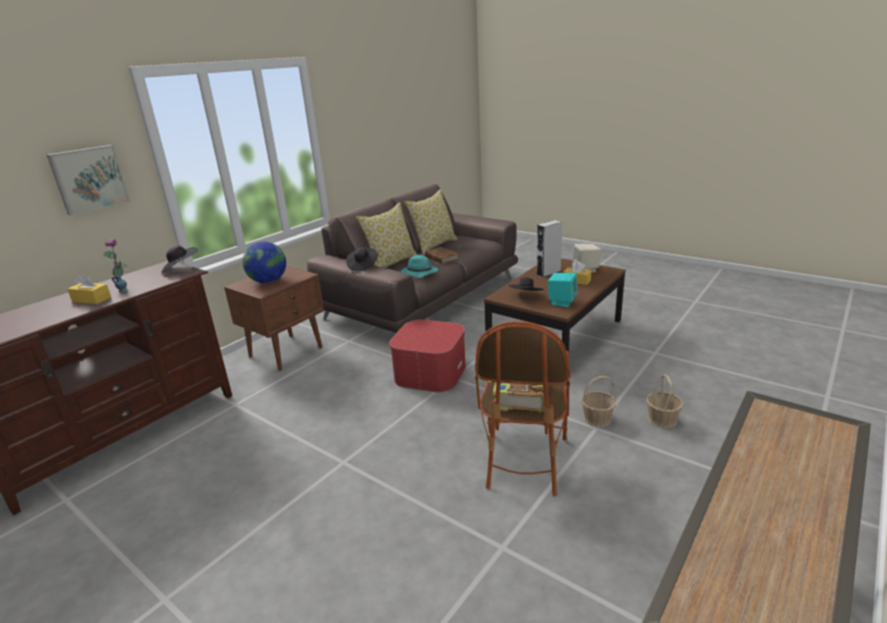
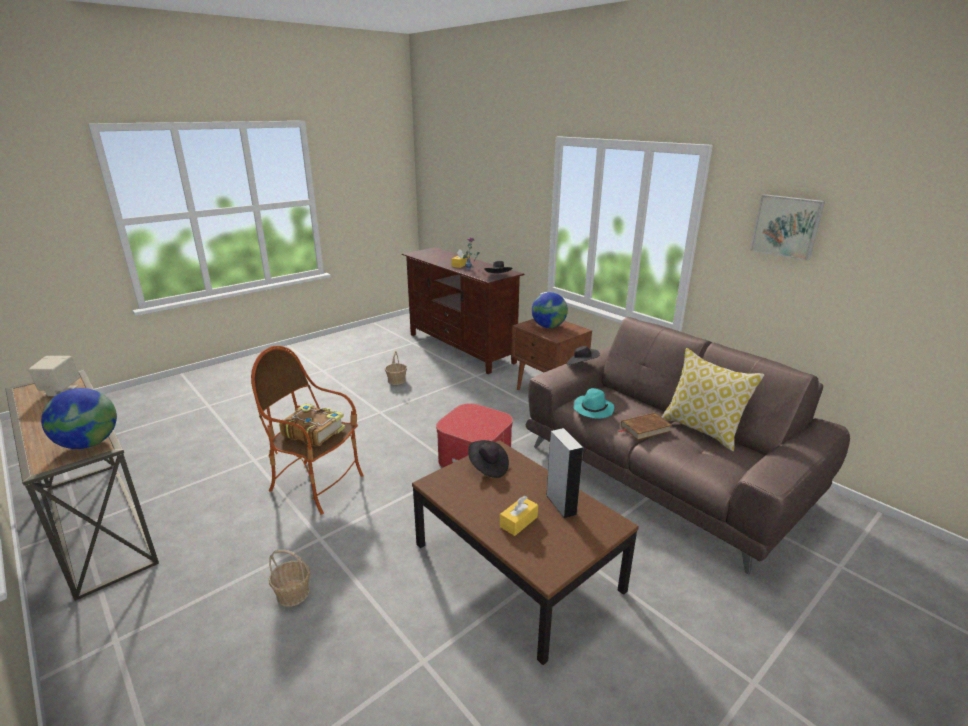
camera: 100 degrees right, 0 degrees up
(89, 179) = (518, 204): picture -> picture (787, 226)
(391, 263) = (632, 397): pillow -> none
(562, 302) = (456, 489): turquoise speaker -> none
(586, 270) = (560, 545): beige speaker -> beige speaker (60, 390)
(596, 418) = (332, 543): basket -> basket (396, 380)
(773, 420) = (89, 444): none -> globe

